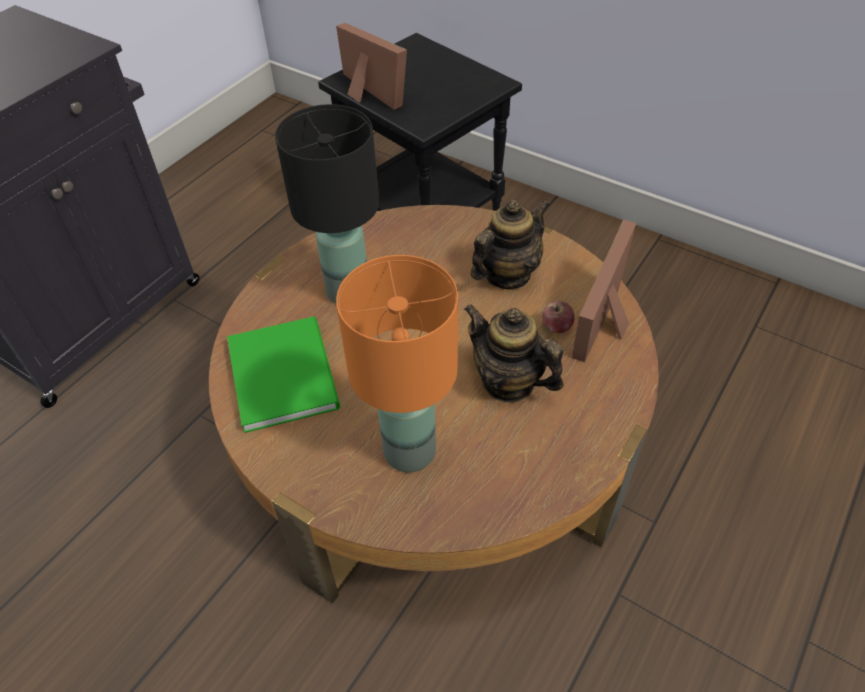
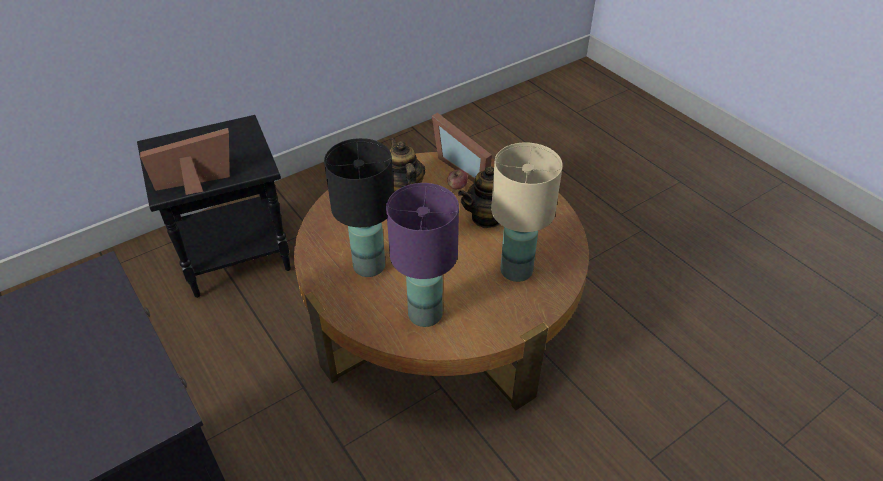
camera: 70 degrees left, 5 degrees down
(285, 371) = (424, 313): green book -> purple table lamp
(410, 450) = (515, 270): orange table lamp -> beige table lamp

